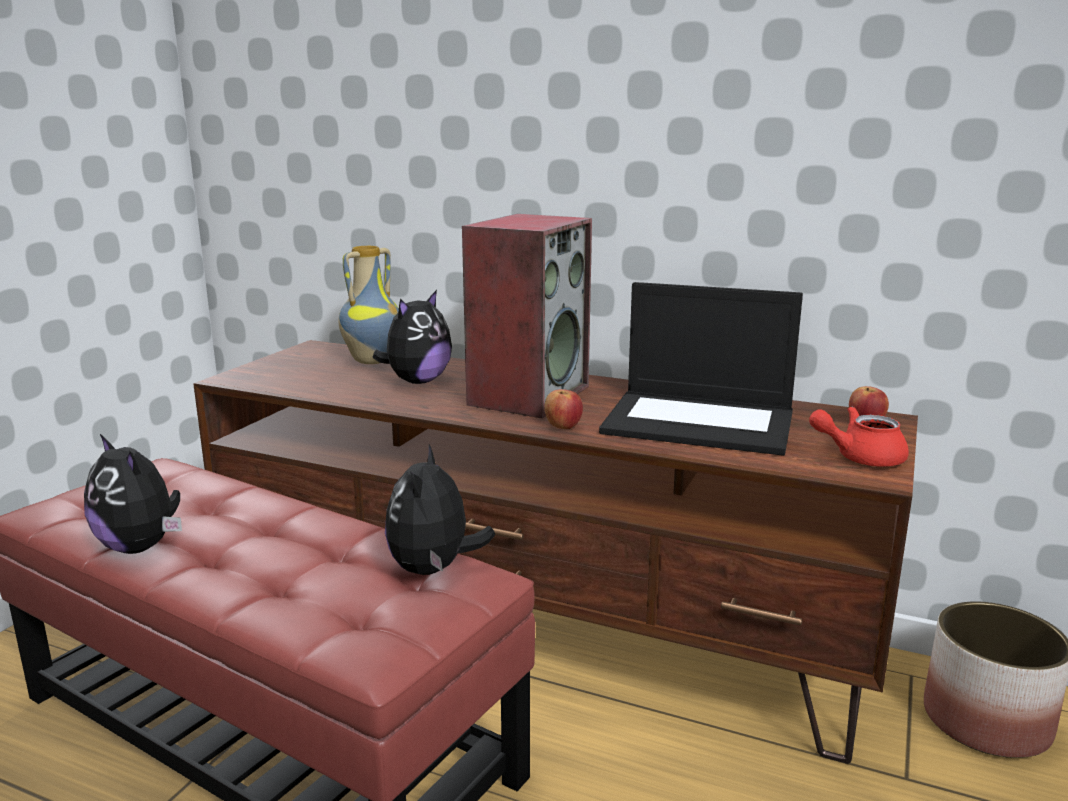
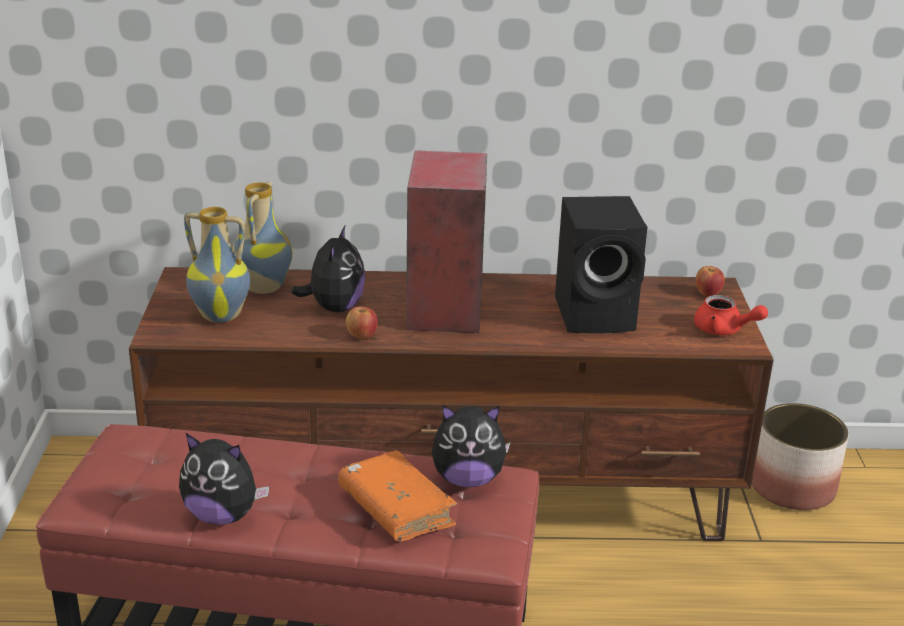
camera: 25 degrees left, 10 degrees up
(306, 373) = (222, 315): none -> vase
(316, 580) = (396, 509): none -> orange book
(434, 569) = (467, 479): plush toy -> plush toy turned 75 degrees counterclockwise
(563, 426) = (503, 339): apple -> apple (362, 336)
(701, 422) = (598, 314): laptop -> black speaker
(859, 458) = (723, 330): red teapot -> red teapot turned 120 degrees counterclockwise

